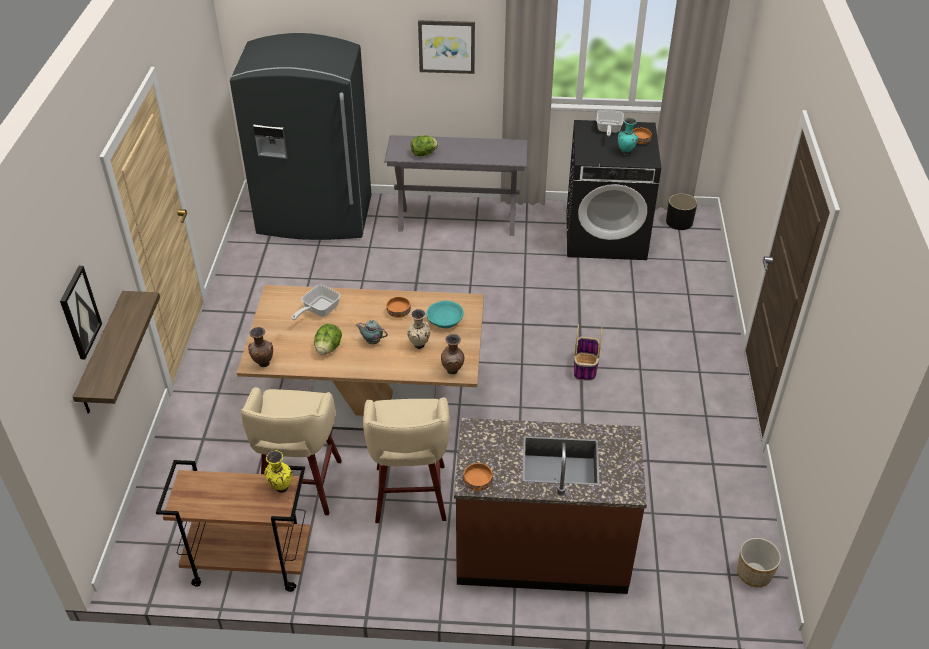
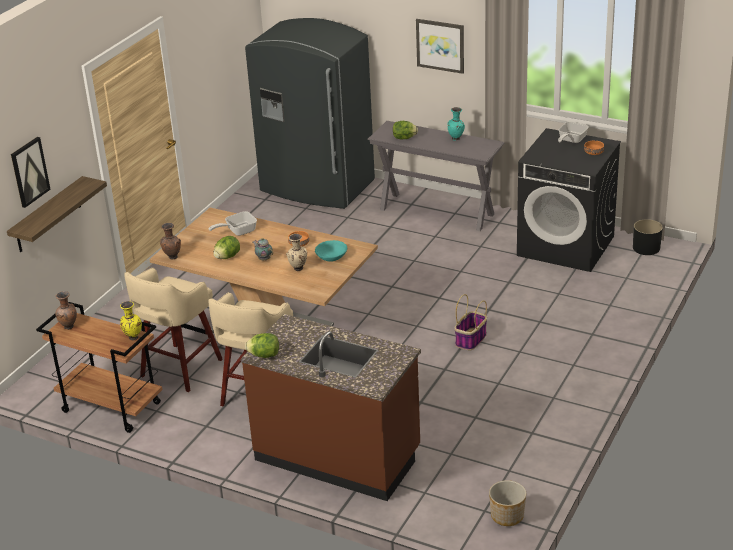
camera: 25 degrees right, 10 degrees down
(453, 371) = (311, 291): brown vase -> brown vase (69, 327)
(478, 483) = (264, 355): orange bowl -> lettuce
(626, 152) = (572, 159): turquoise vase -> turquoise vase (456, 139)

